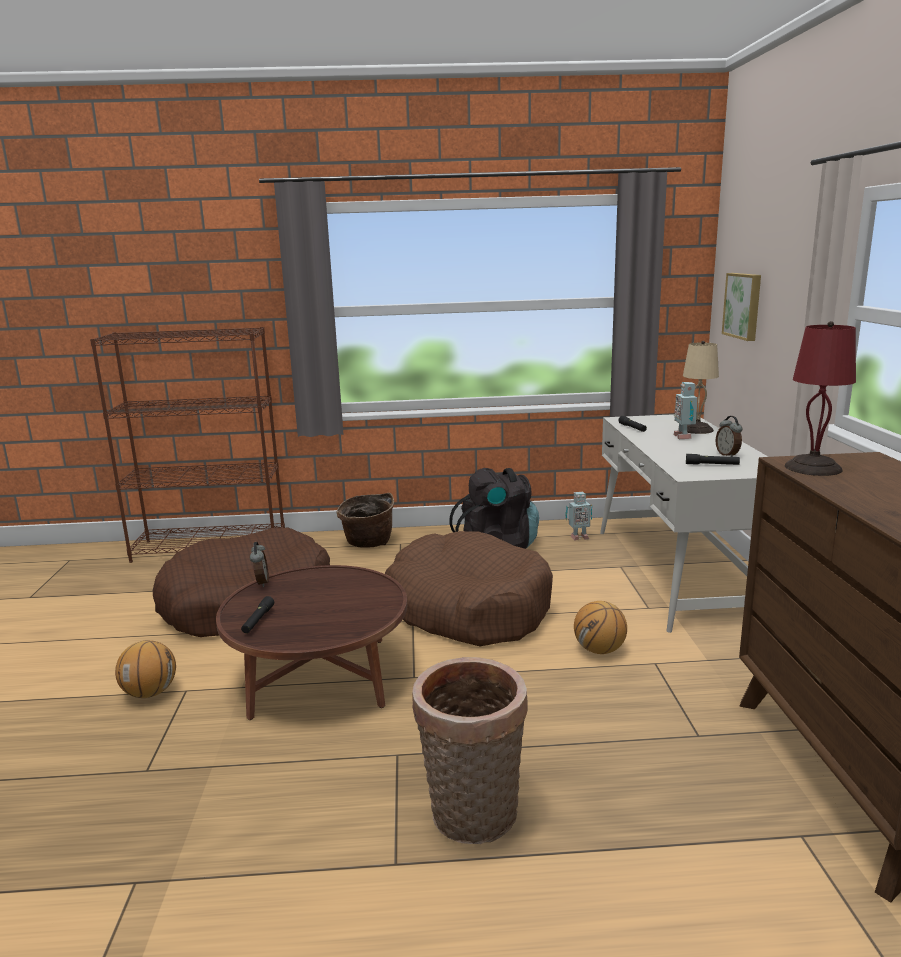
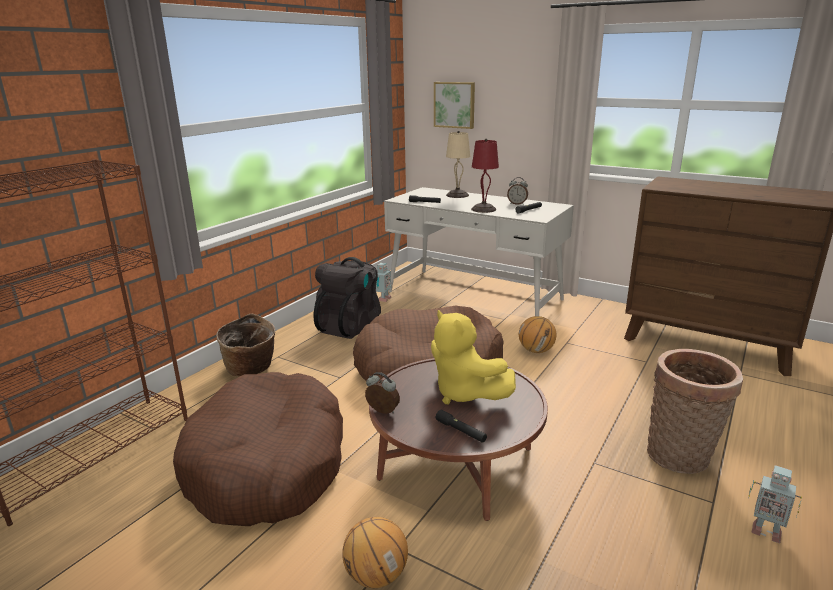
camera: 55 degrees left, 5 degrees up
(329, 604) = (464, 393): none -> yellow plush toy
(684, 437) = (466, 200): toy robot -> toy robot (765, 531)
(814, 468) = (675, 187): red table lamp -> red table lamp (484, 209)

